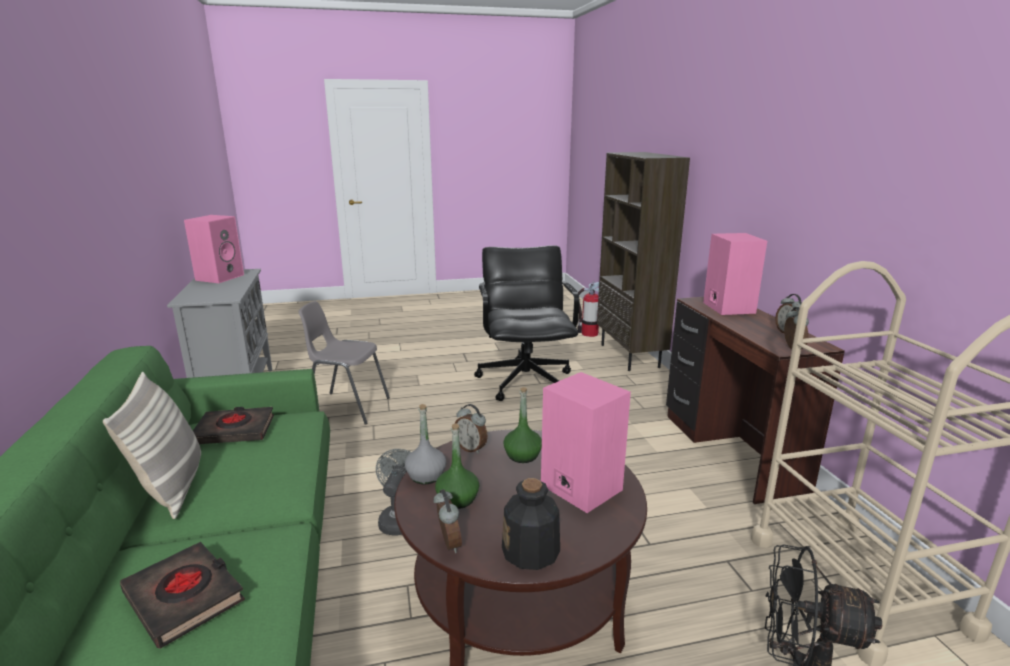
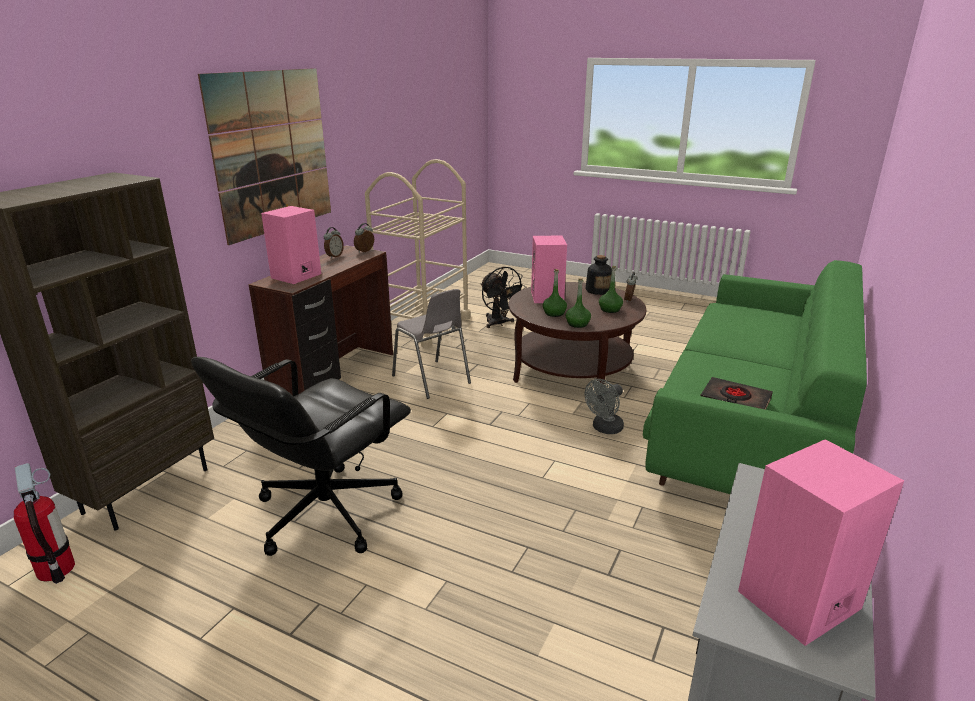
camera: 140 degrees left, 5 degrees up
(173, 487) = (775, 379): pillow -> none
(184, 597) = (751, 328): black book -> none
(347, 407) = (575, 582): grey chair -> grey chair (432, 380)
(426, 476) = (616, 321): grey bottle -> none
(471, 448) = (577, 324): alarm clock -> green bottle
(798, 181) = (272, 152): none -> picture

